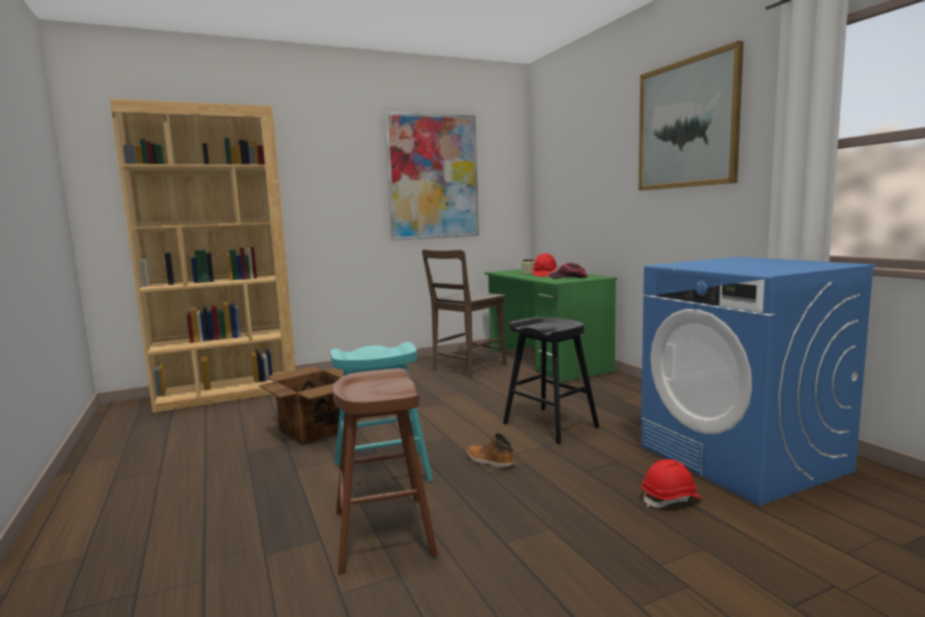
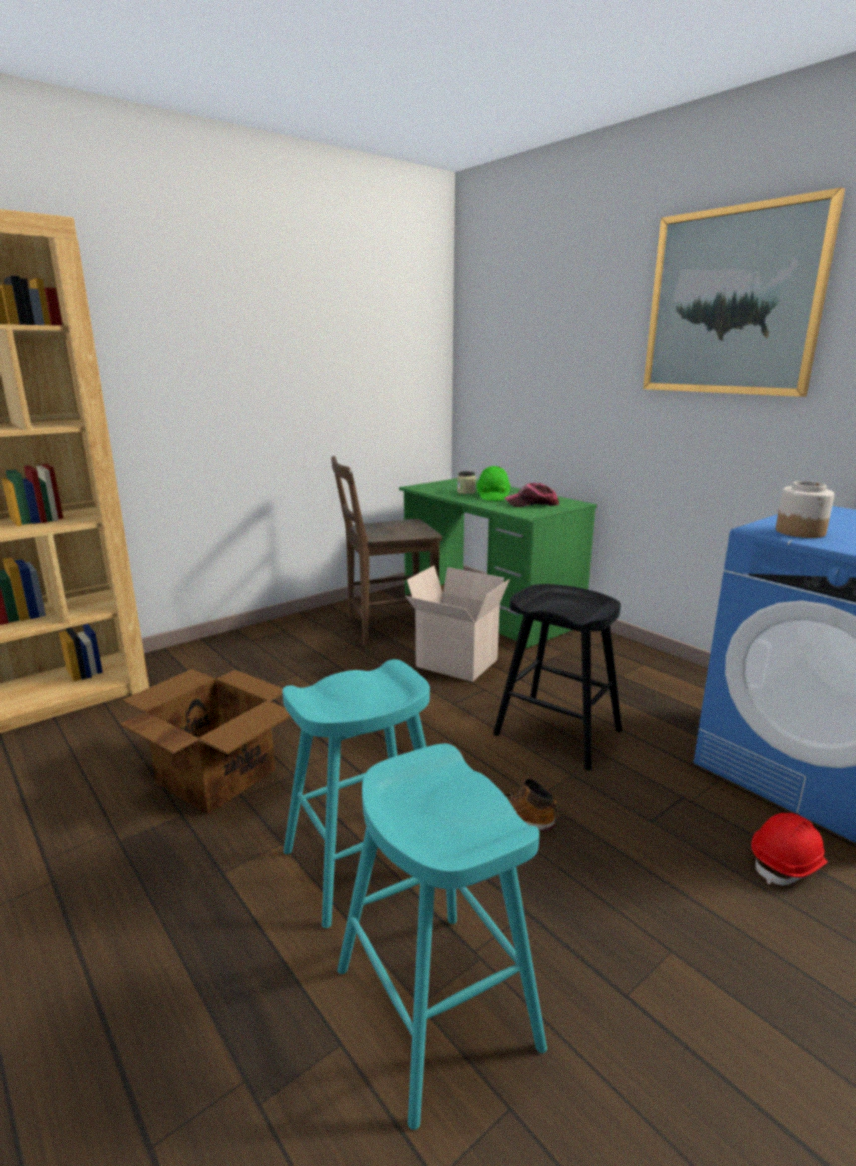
camera: 15 degrees left, 10 degrees up
(383, 533) = (436, 1008): brown stool -> turquoise stool
(433, 177) = (325, 345): picture -> none
(467, 367) = (387, 627): brown chair -> brown chair turned 45 degrees clockwise
(501, 388) = (454, 664): none -> cardboard box
(544, 275) = (493, 496): red hard hat -> green hard hat
(692, 265) = (800, 532): none -> jar

